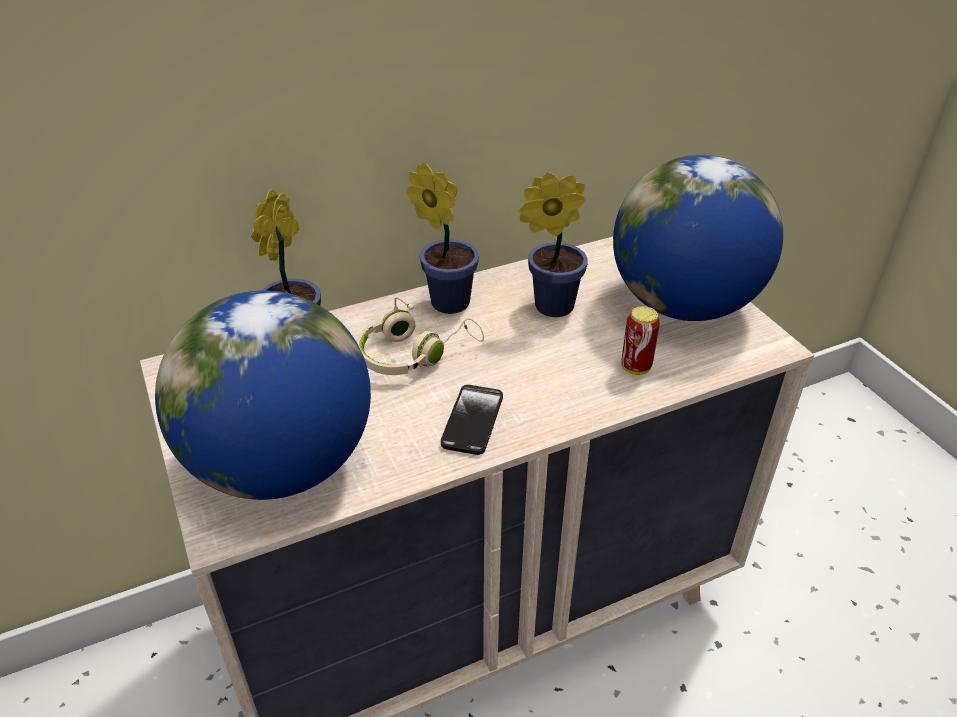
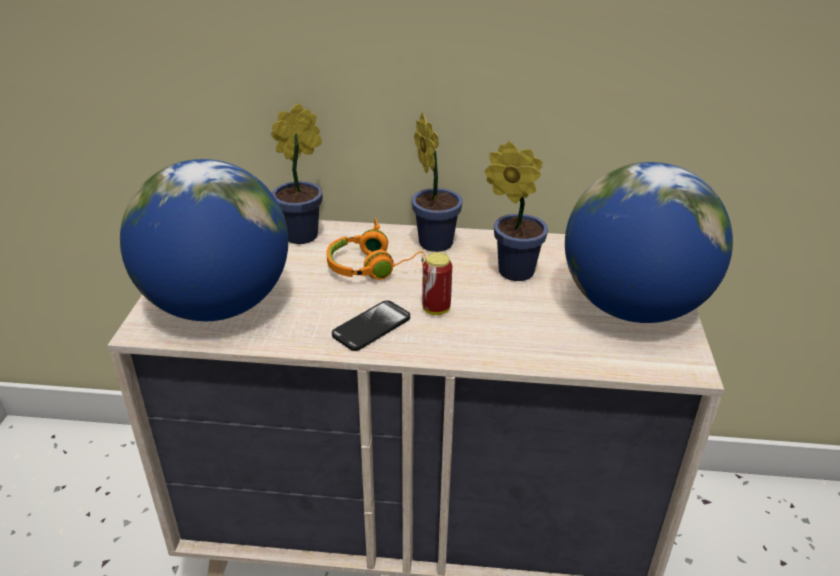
camera: 30 degrees right, 5 degrees down
(414, 353) = (375, 268): beige headphones -> orange headphones
(636, 367) = (540, 338): can -> can (436, 309)

